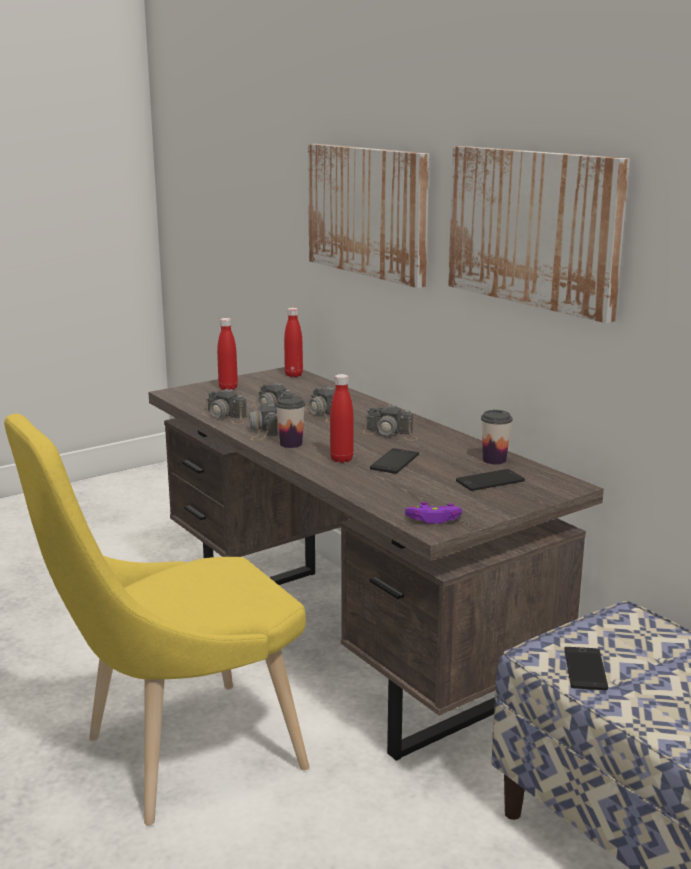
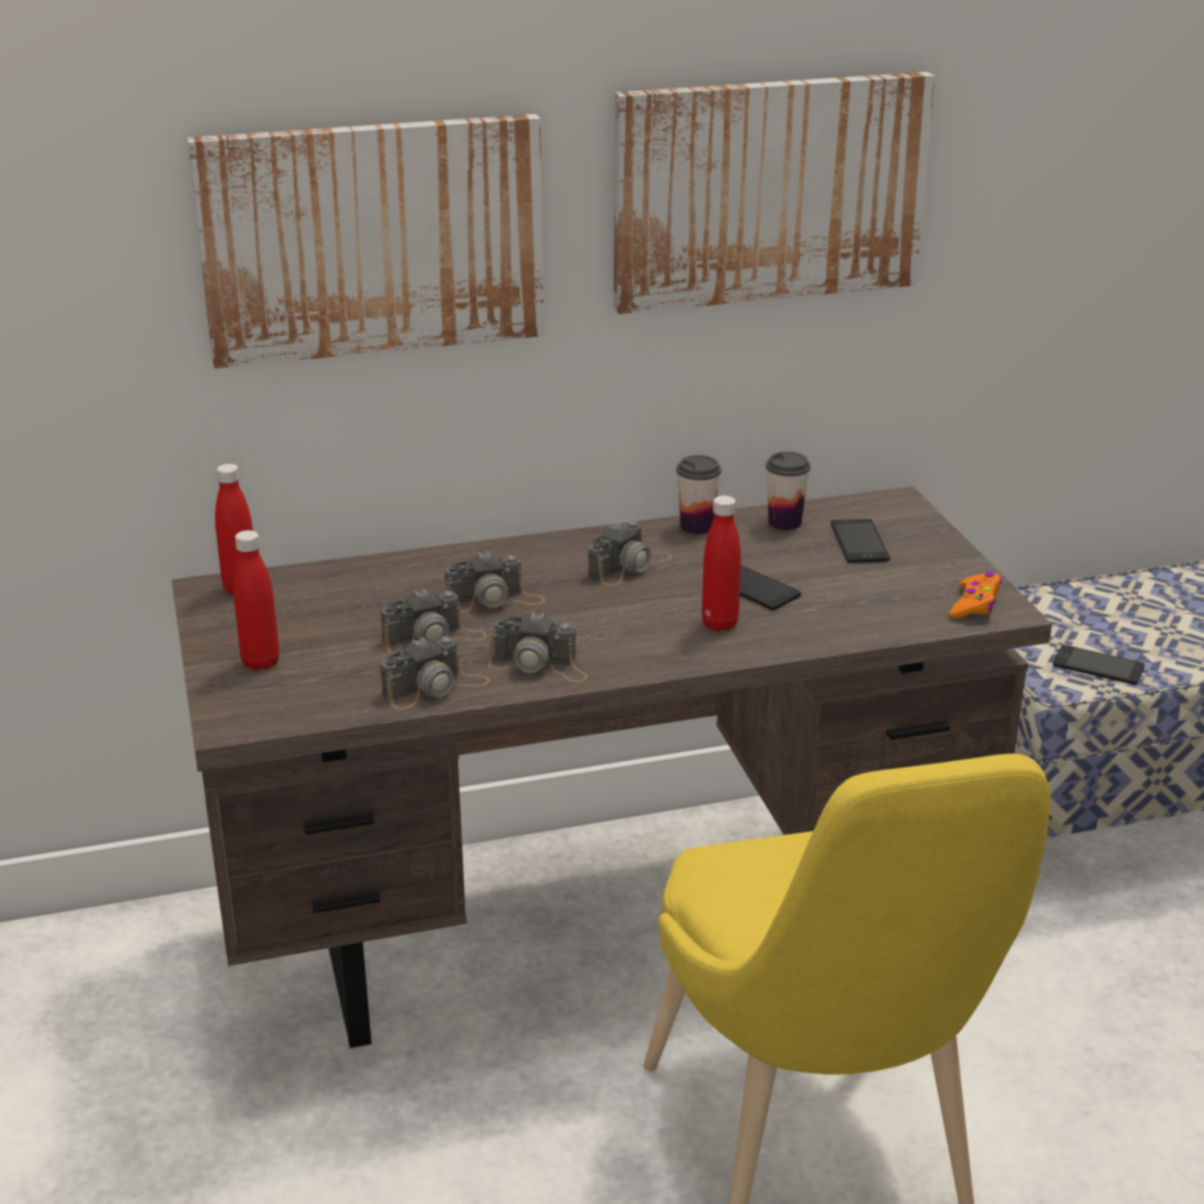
camera: 70 degrees left, 10 degrees up
(291, 444) = (623, 651): cup -> cup (697, 526)
(434, 519) = (975, 604): purple game controller -> orange game controller

